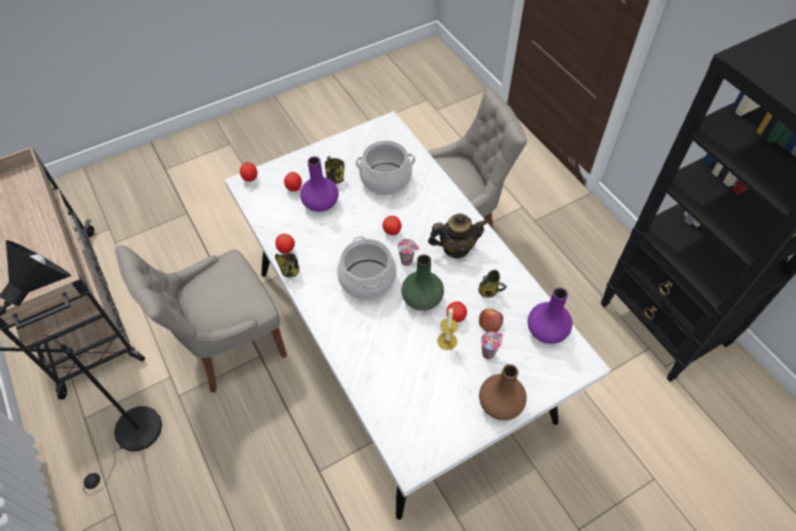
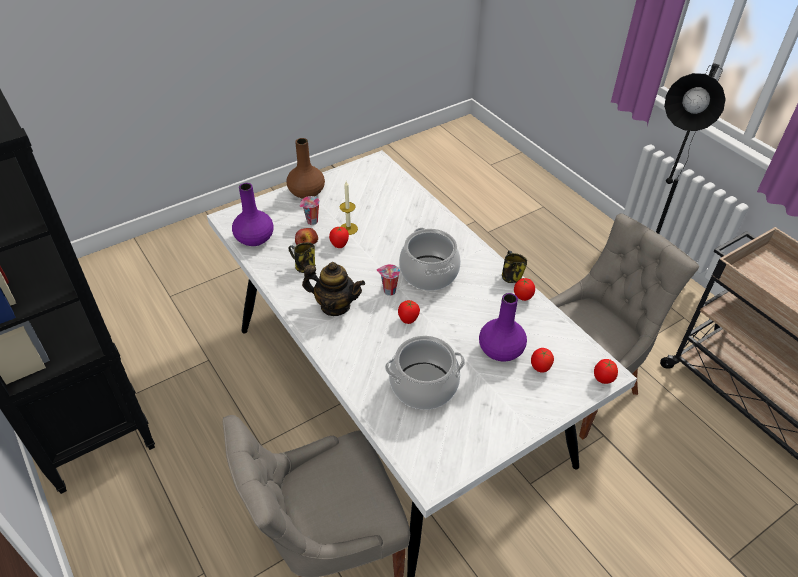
camera: 175 degrees right, 10 degrees down
(334, 178) = (492, 384): mug -> none
(422, 298) = (371, 259): green vase -> none
(456, 248) = (335, 306): teapot -> teapot turned 150 degrees counterclockwise

